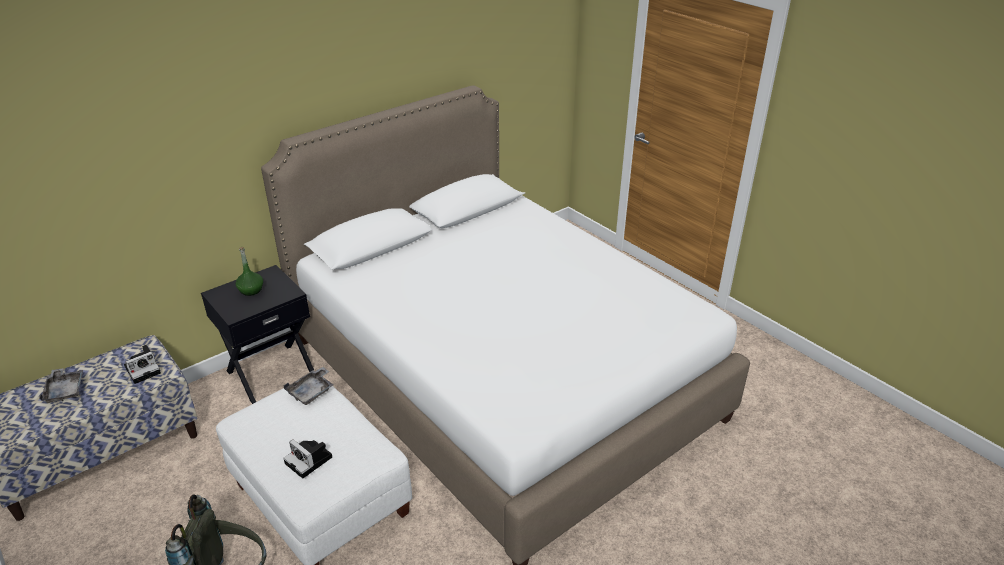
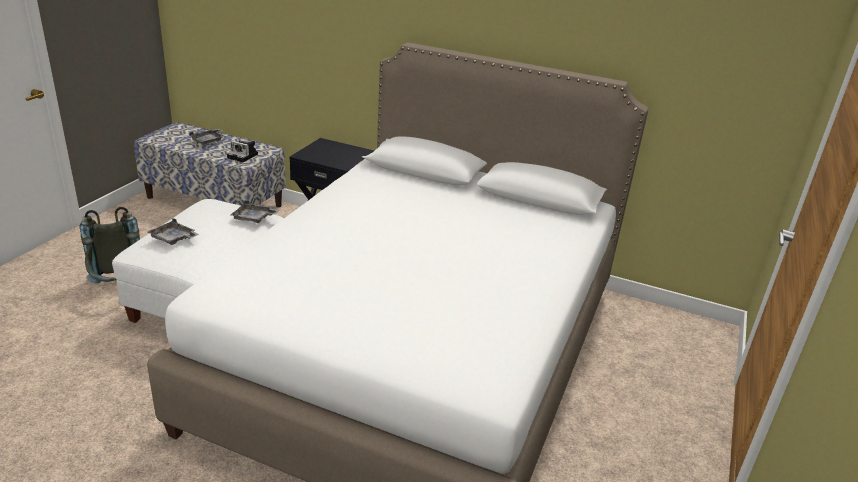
camera: 60 degrees right, 5 degrees down
(251, 290) = (338, 152): green bottle -> none
(310, 461) = (173, 239): camera -> grey tray

